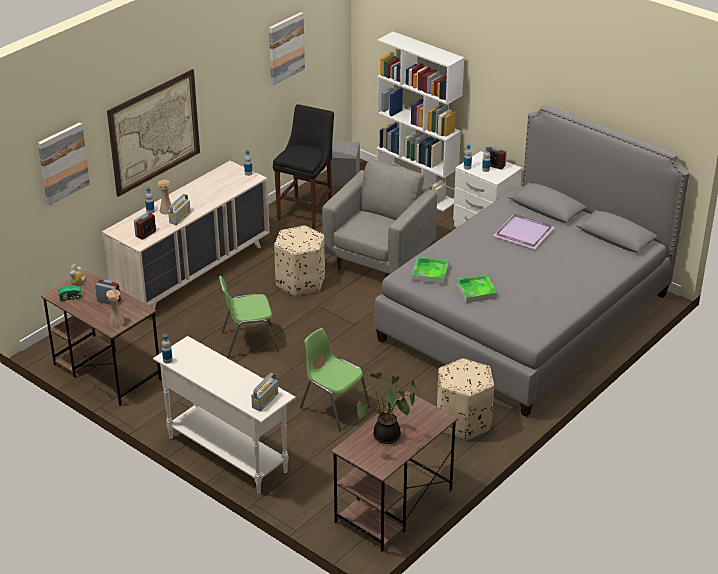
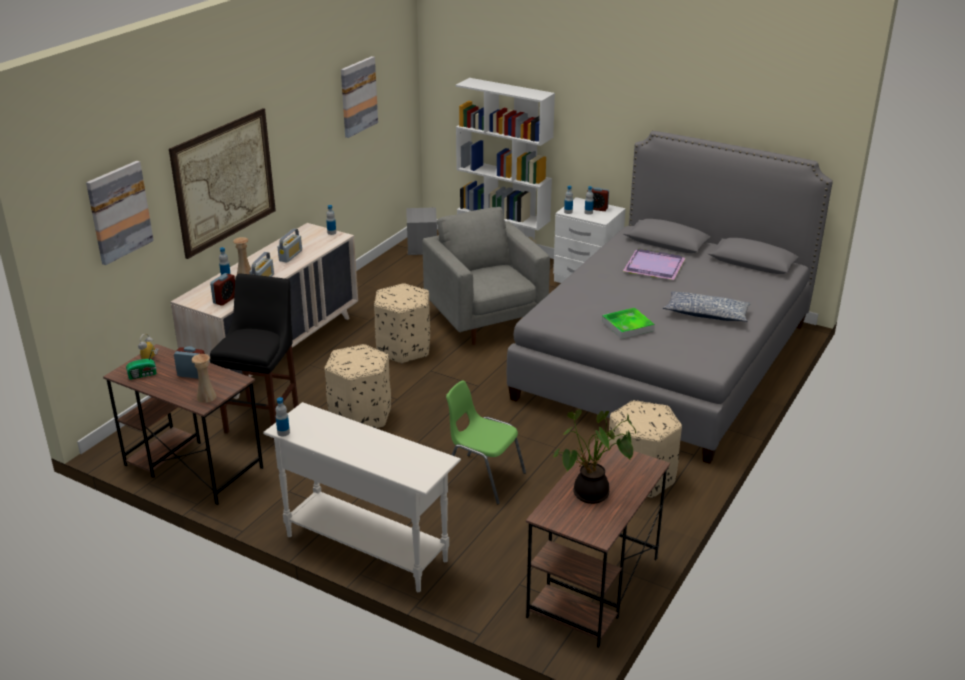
camera: 10 degrees left, 5 degrees down
(248, 341) = (360, 415): green chair -> beige ottoman
(265, 401) = (423, 467): radio -> radio (290, 255)
(306, 212) = (391, 281): black stool -> black stool (264, 418)
(379, 260) = (485, 320): grey armchair -> grey armchair turned 45 degrees counterclockwise
(430, 272) = (568, 312): tray -> none
(549, 286) = (706, 314): none -> pillow

